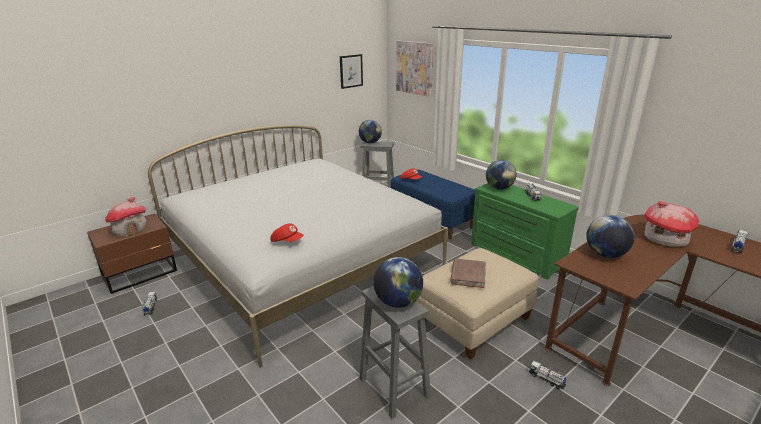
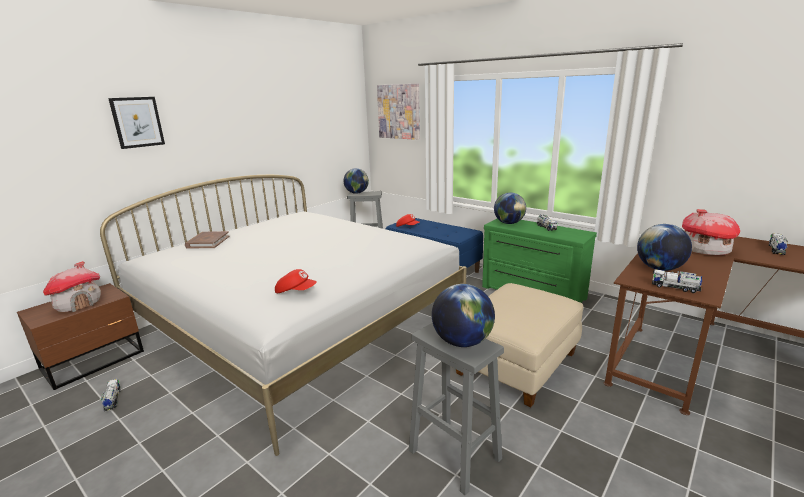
camera: 10 degrees left, 5 degrees down
(351, 71) = (331, 117): picture -> picture (137, 122)
(468, 275) = (511, 310): brown book -> brown book (208, 242)
(546, 379) = (622, 418): toy truck -> toy truck (675, 288)

